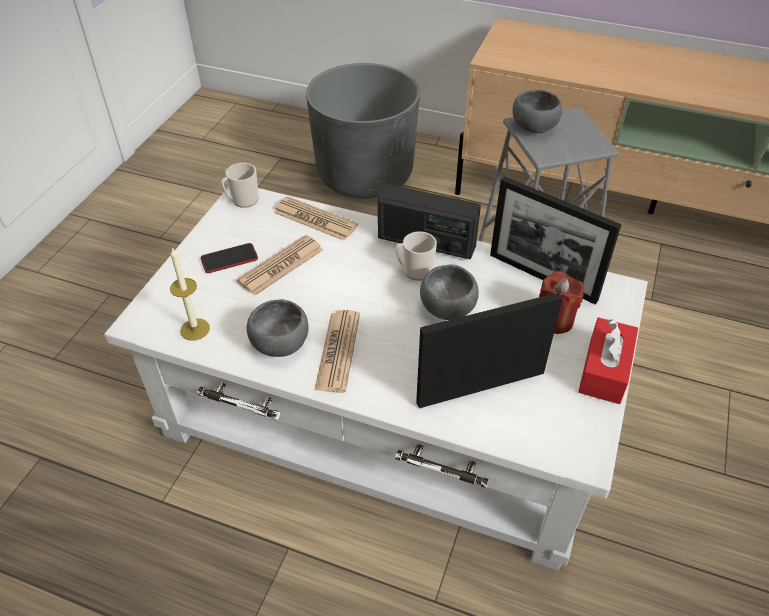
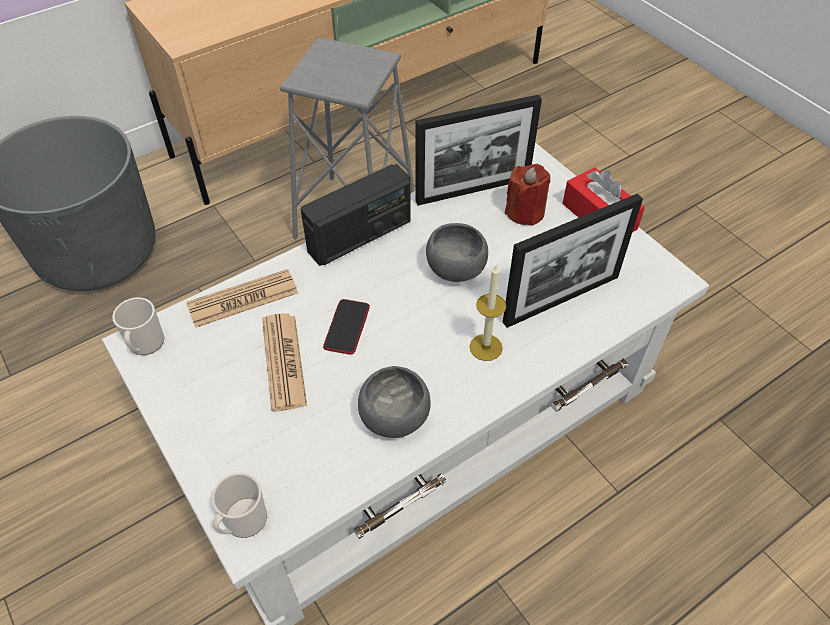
camera: 55 degrees left, 5 degrees up
(195, 329) = (308, 484): candle -> candle (486, 347)
(229, 259) = (229, 402): phone -> phone (347, 327)
(338, 351) = (442, 375): newspaper -> none
(414, 270) = (388, 264): mug -> mug (242, 522)
(481, 387) = (561, 299): picture frame -> picture frame turned 135 degrees counterclockwise
(534, 128) = (316, 78): grey bowl -> none

